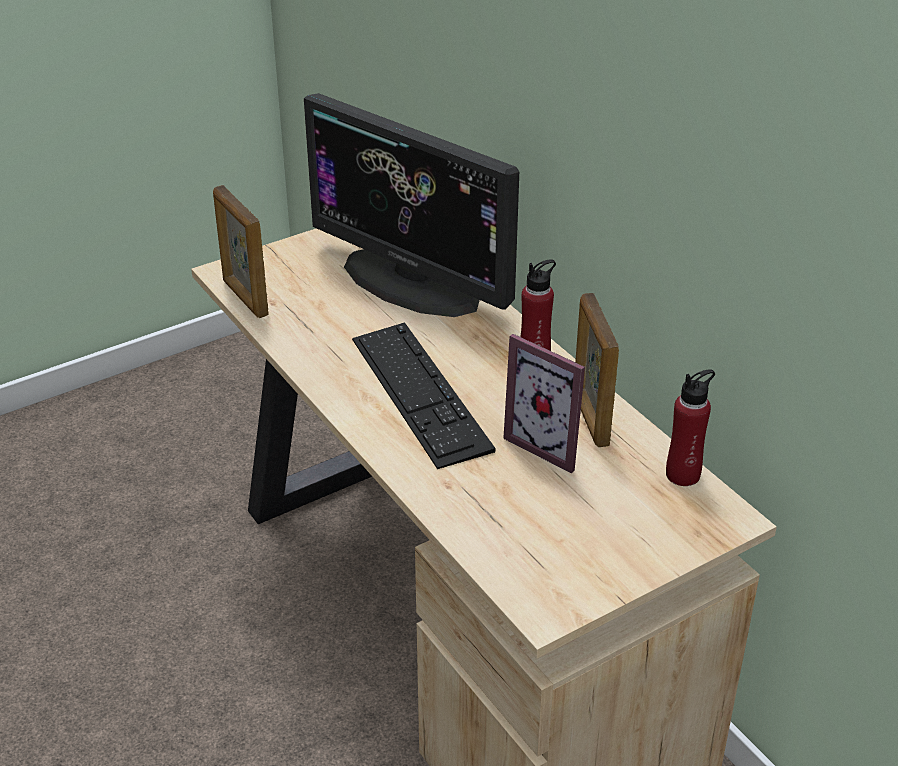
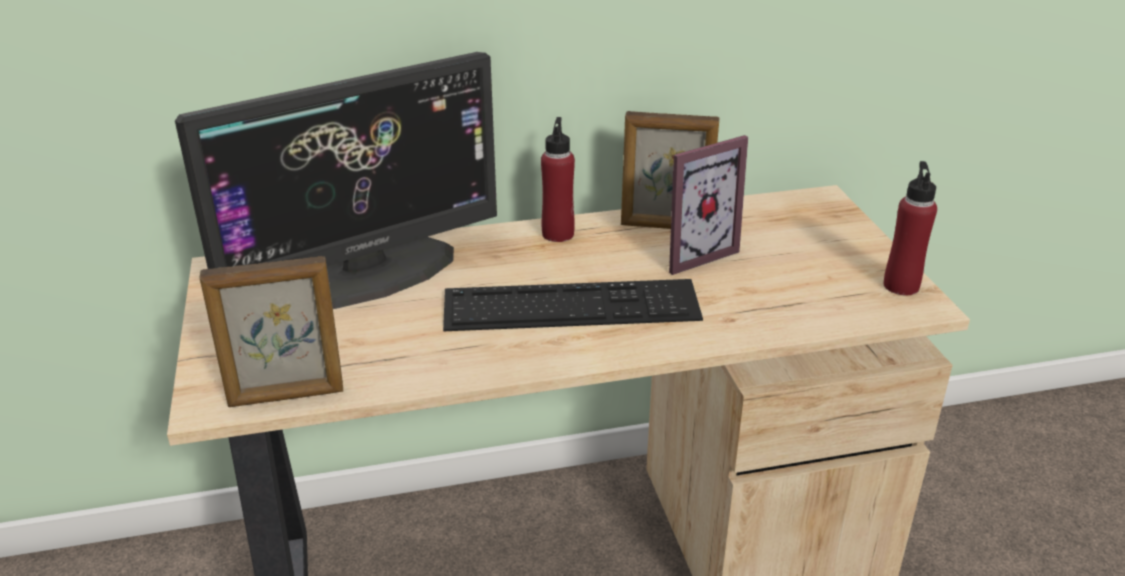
camera: 70 degrees left, 5 degrees down
(683, 474) = (761, 204): red bottle -> red bottle (901, 285)

